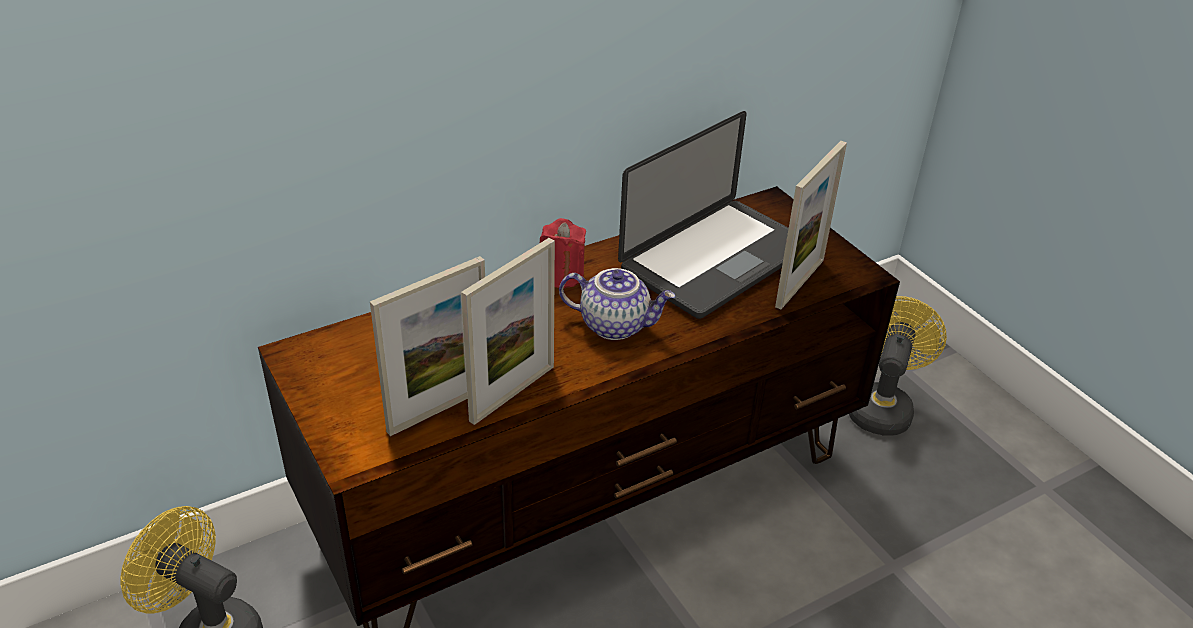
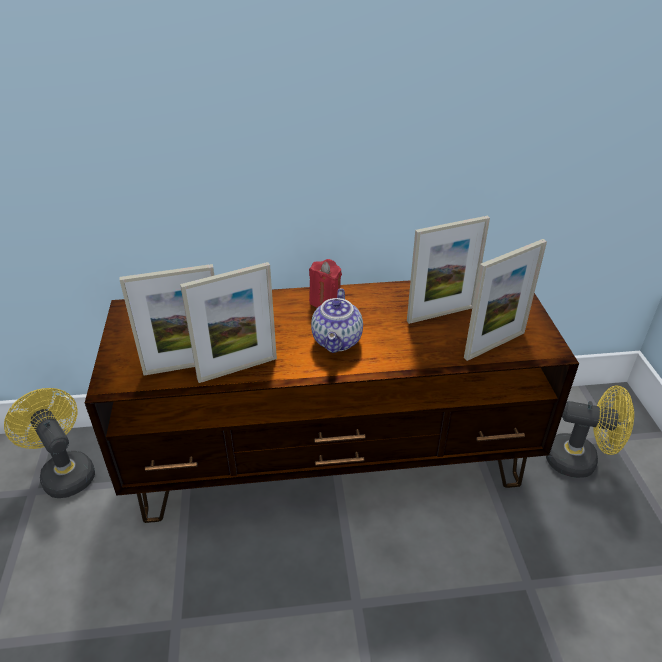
camera: 25 degrees right, 0 degrees up
(615, 324) = (338, 341): teapot -> teapot turned 60 degrees clockwise
(716, 260) = (440, 314): laptop -> picture frame
(881, 406) = (579, 460): yellow fan -> yellow fan turned 60 degrees clockwise

